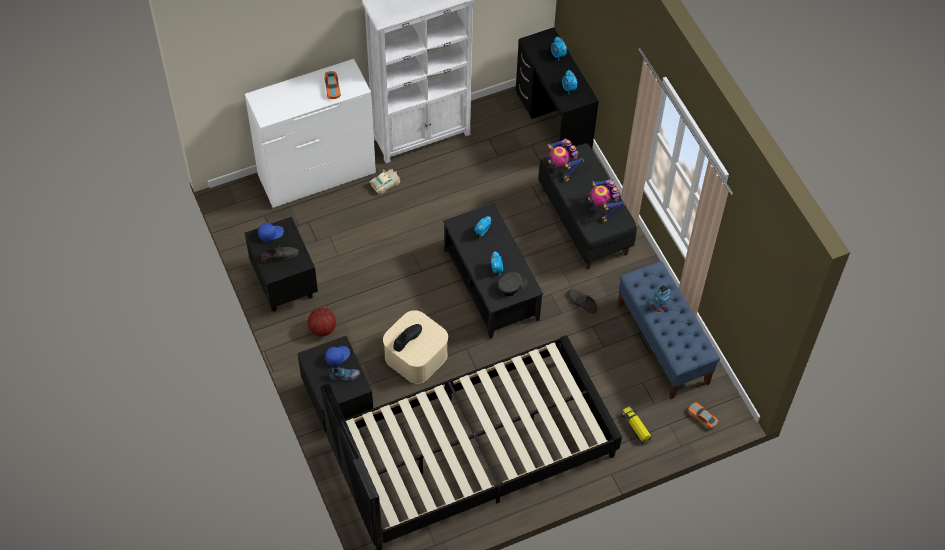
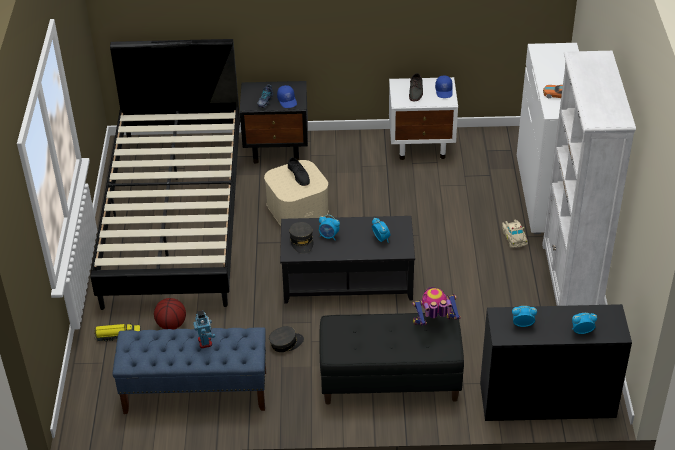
camera: 115 degrees right, 15 degrees down
(284, 286) = (422, 145): black nightstand -> white nightstand
(322, 329) = (361, 157): basketball -> basketball (171, 324)
(581, 302) = (286, 343): grey shoe -> grey cap
(602, 208) = (361, 342): toy robot -> none
(702, 417) = (91, 392): toy car -> none

